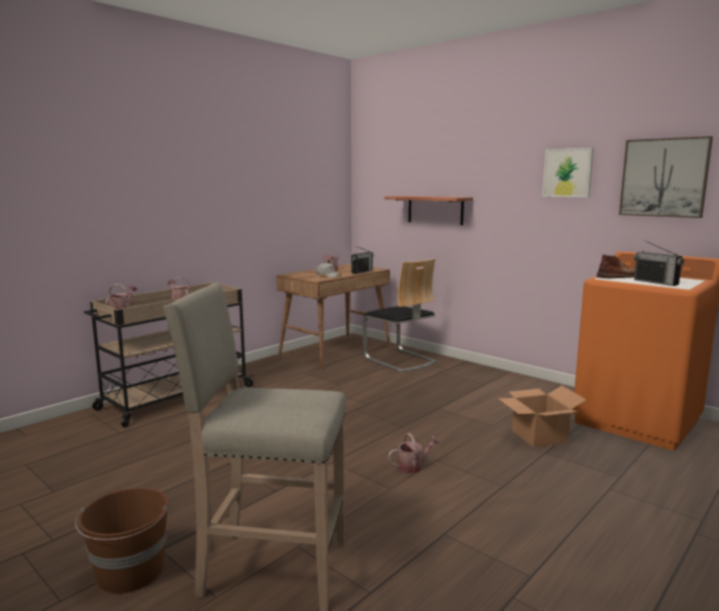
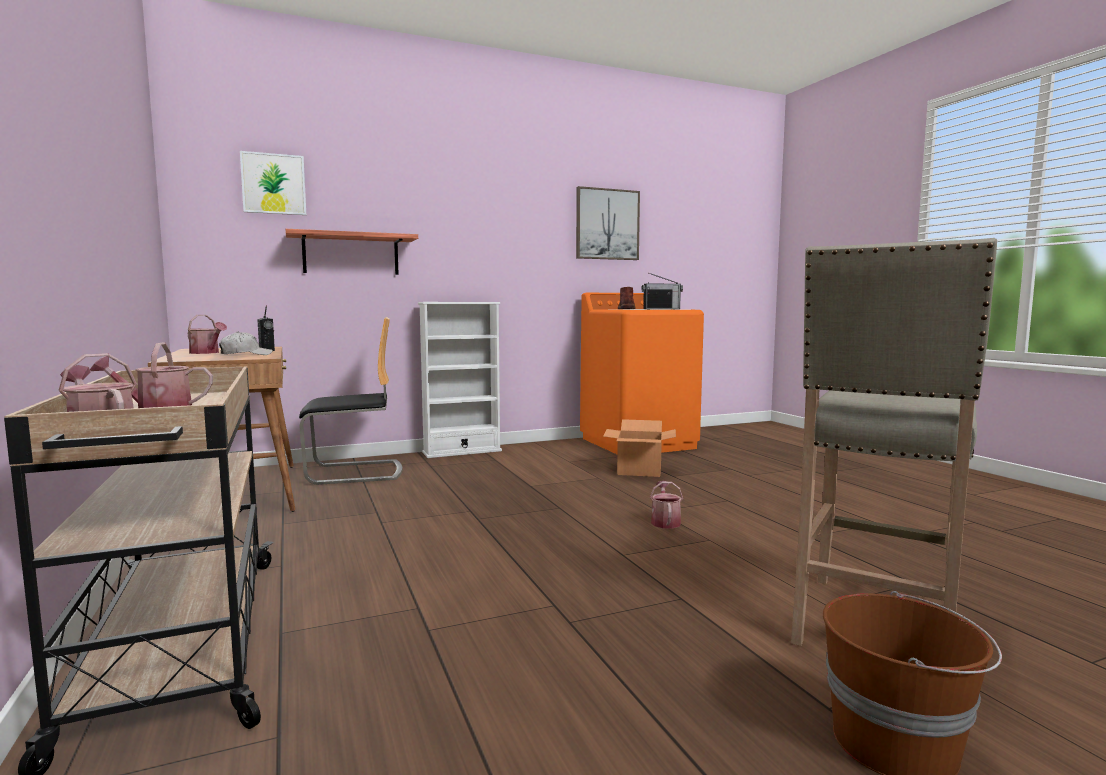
camera: 65 degrees left, 5 degrees down
(488, 370) = (462, 452): none -> white bookcase
(567, 173) = (524, 214): picture -> picture (273, 184)

